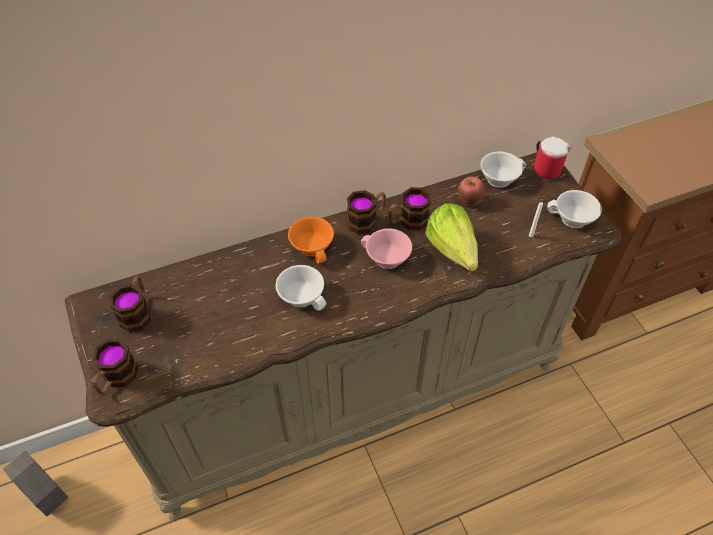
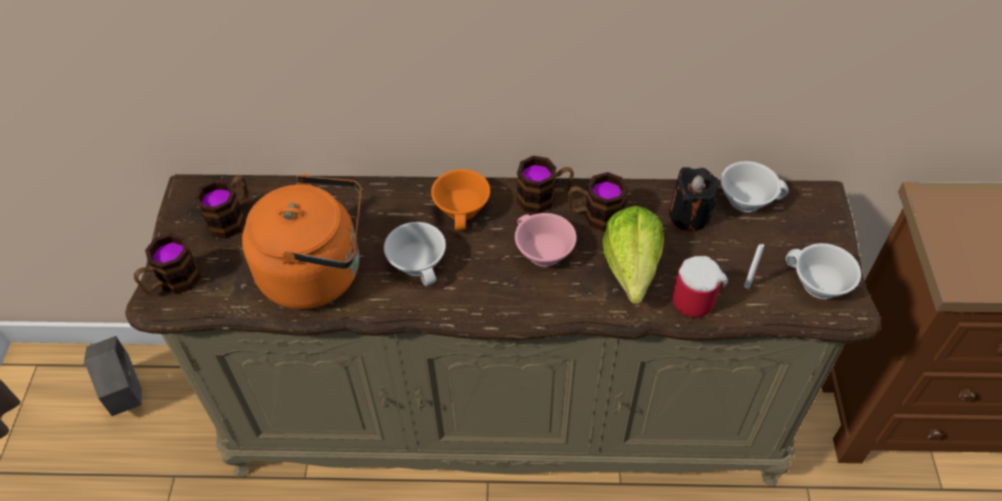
camera: 25 degrees right, 0 degrees up
(231, 330) = (318, 273): none -> orange kettle
(469, 201) = (689, 215): apple -> black candle
(545, 167) = (819, 204): mug -> mug (693, 296)

